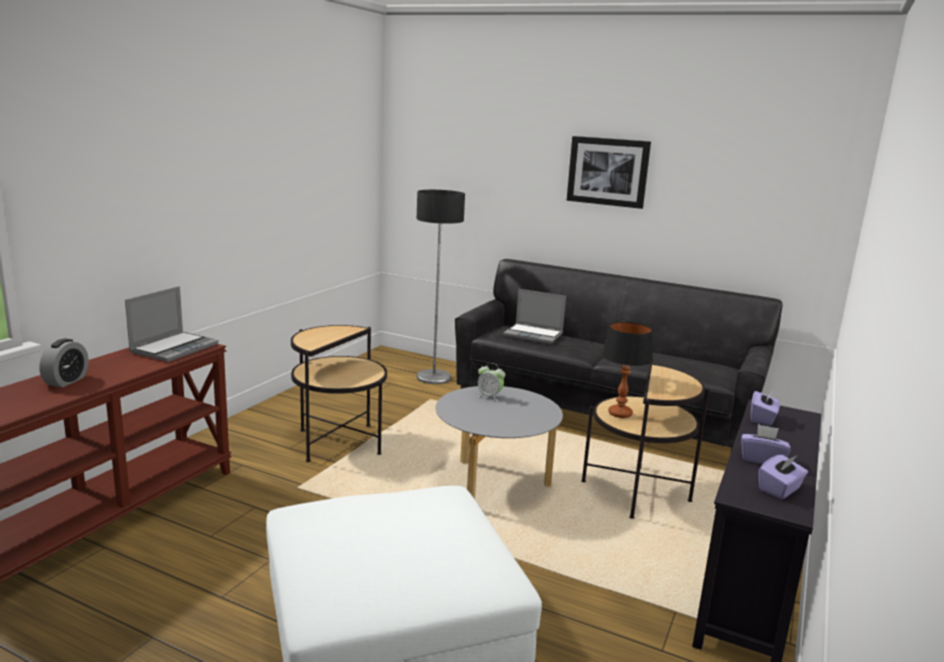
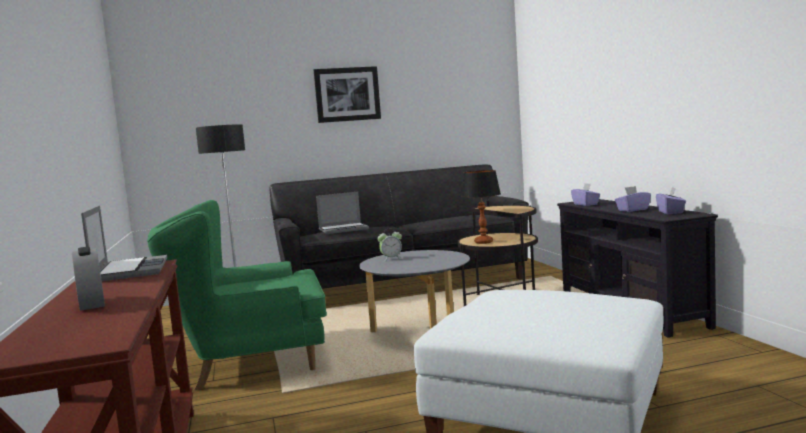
camera: 40 degrees left, 10 degrees down
(339, 442) = (251, 360): side table -> green armchair

